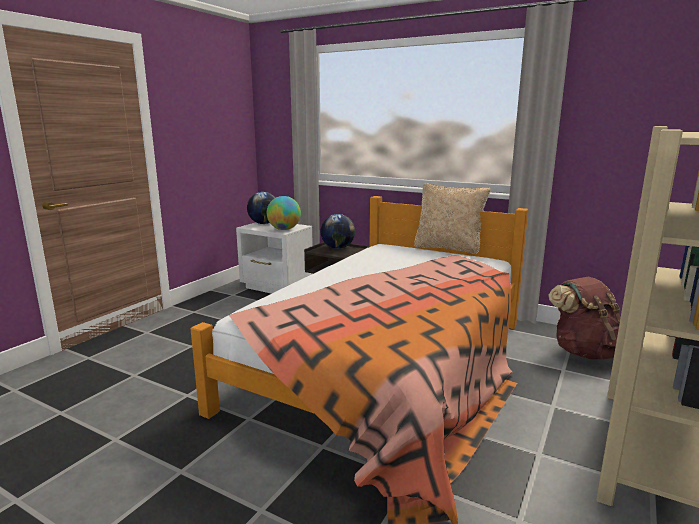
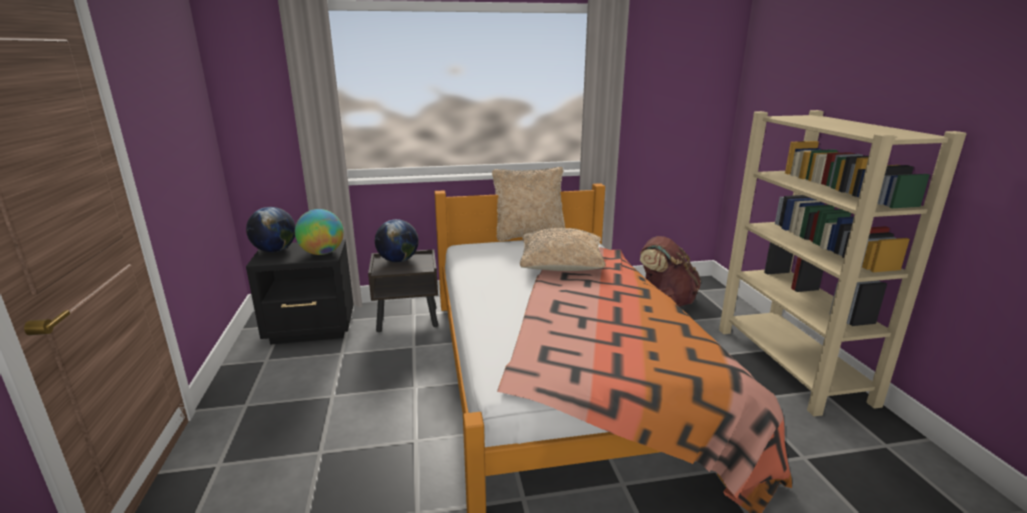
camera: 40 degrees left, 5 degrees up
(277, 287) = (312, 329): white nightstand -> black nightstand
(432, 268) = (562, 263): none -> beige pillow

